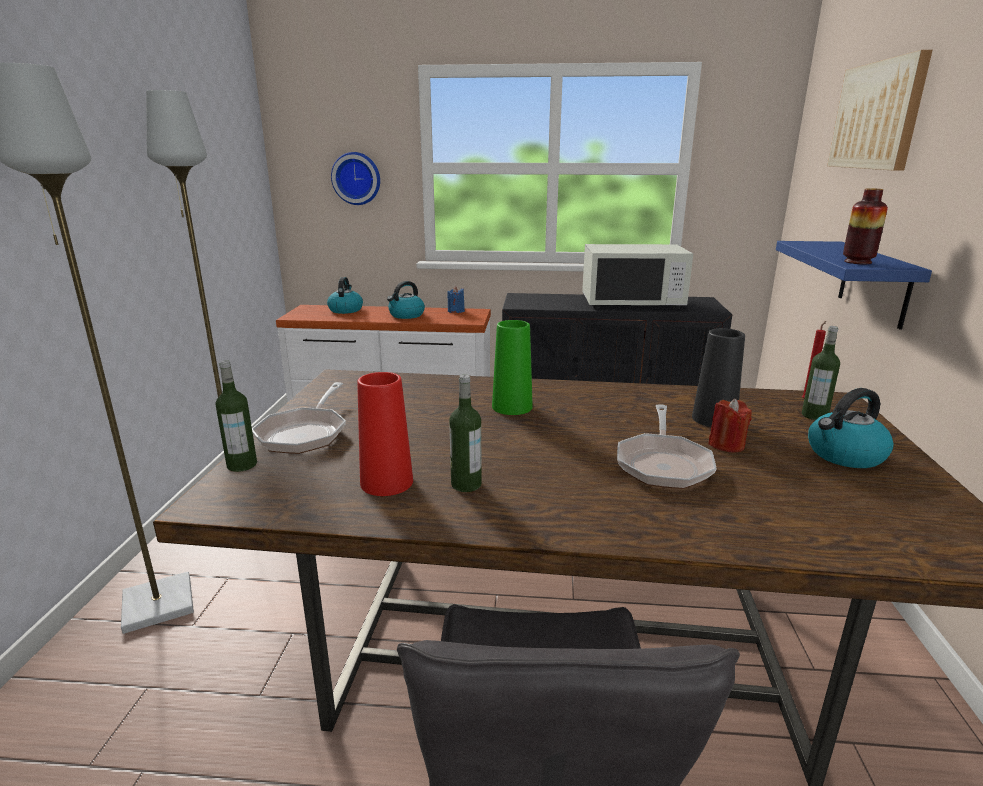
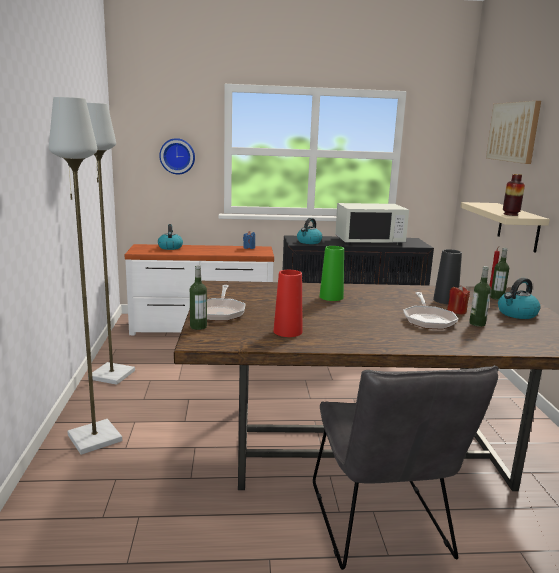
camera: 10 degrees left, 5 degrees down
(406, 315) = (216, 250): kettle -> kettle (309, 242)
(466, 484) = (331, 331): bottle -> bottle (477, 324)
(874, 283) = (518, 227): blue shelf -> beige shelf

